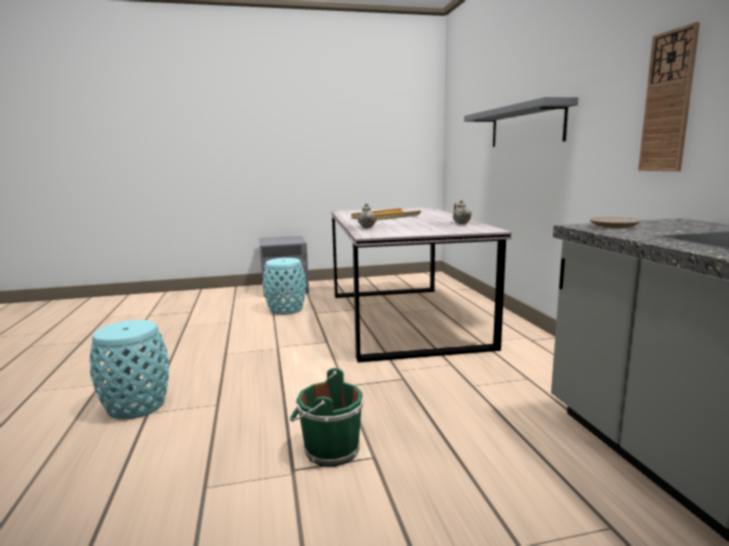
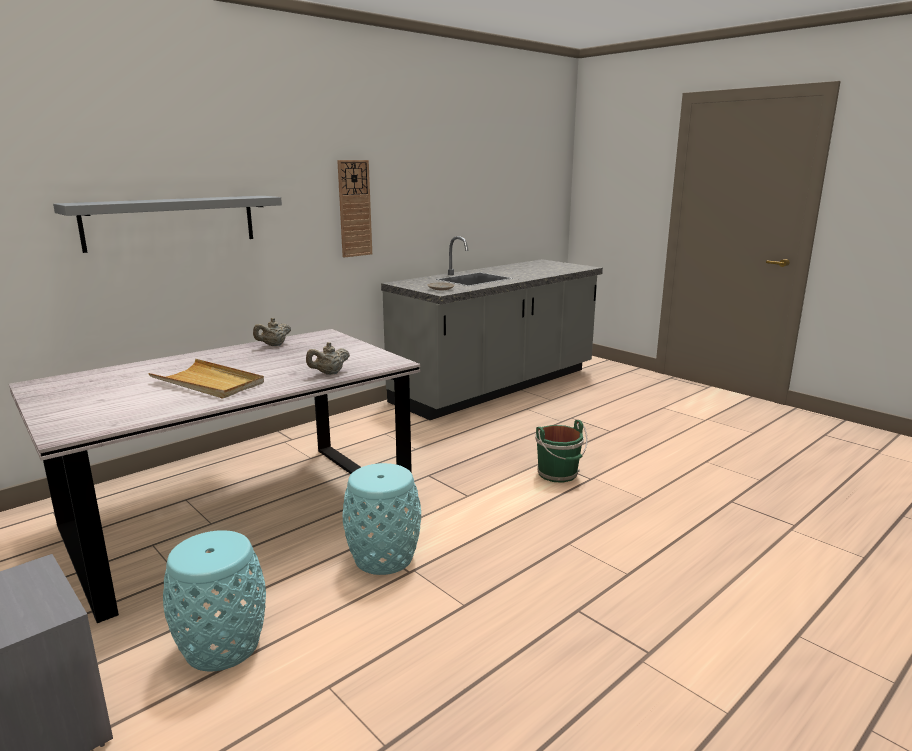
camera: 120 degrees left, 5 degrees up
(136, 406) = (630, 590): turquoise stool -> turquoise stool (383, 558)

